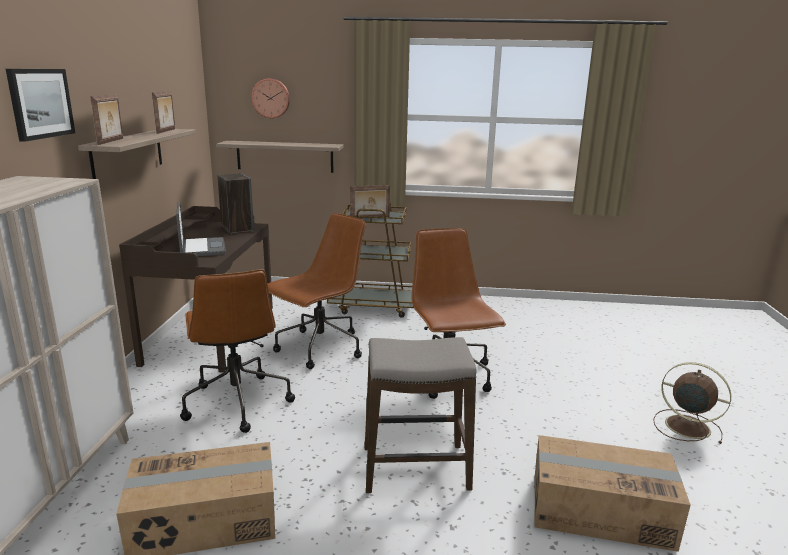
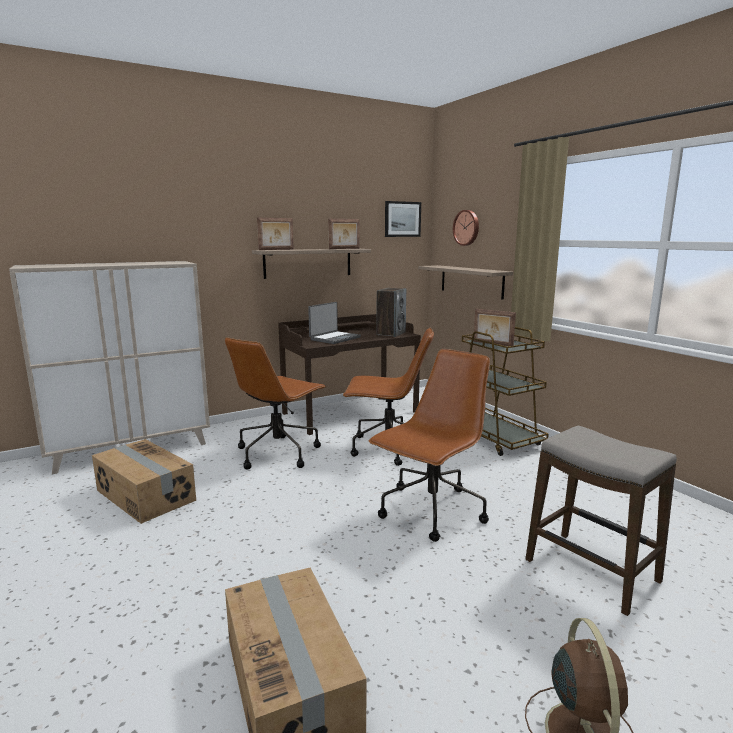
camera: 55 degrees right, 5 degrees down
(40, 103) = (220, 220): picture -> picture (402, 219)
(416, 469) = (264, 547): stool -> stool (591, 571)

